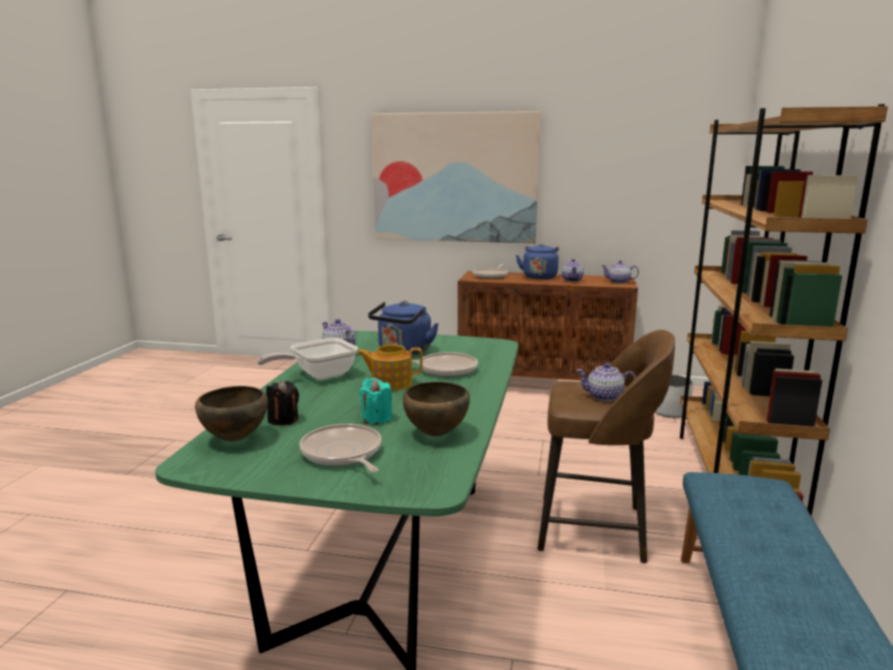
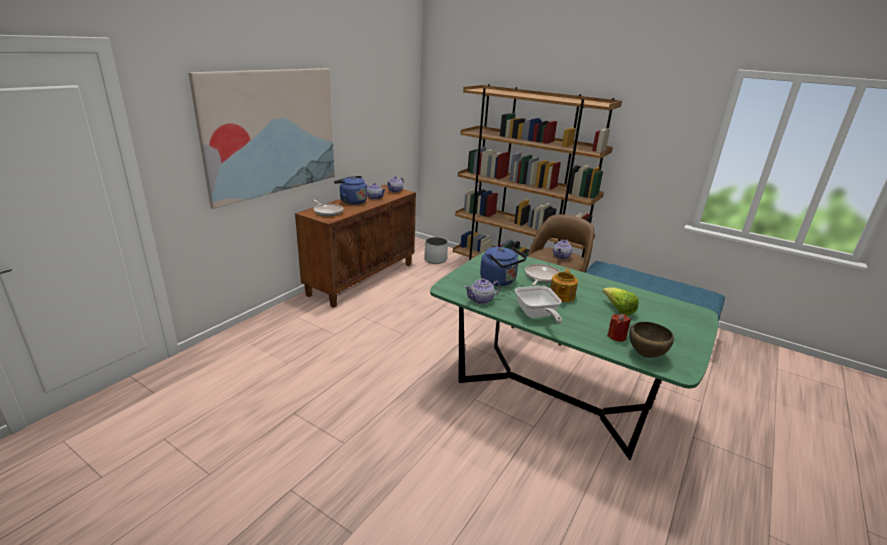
camera: 70 degrees left, 10 degrees up
(283, 420) = (616, 336): black candle -> red candle
(343, 454) = (665, 326): frying pan -> none
(376, 419) = (618, 310): turquoise candle -> lettuce
(436, 434) = (641, 300): brown bowl -> none

